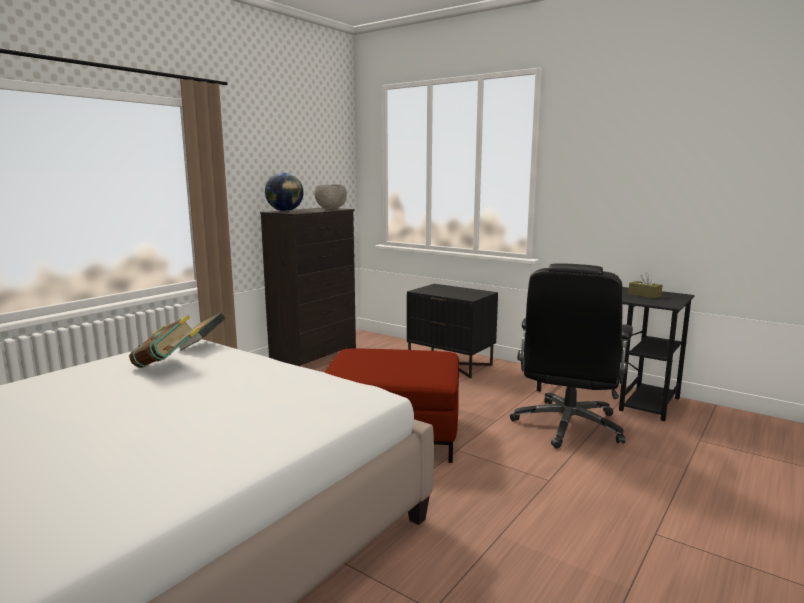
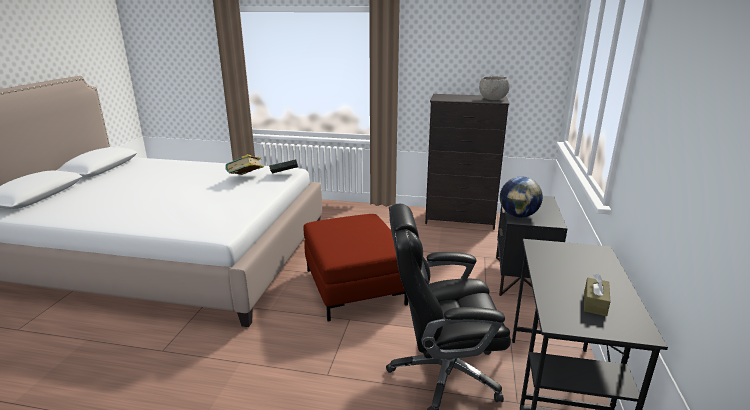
camera: 65 degrees right, 10 degrees up
(285, 211) = (448, 96): globe -> globe (518, 215)

